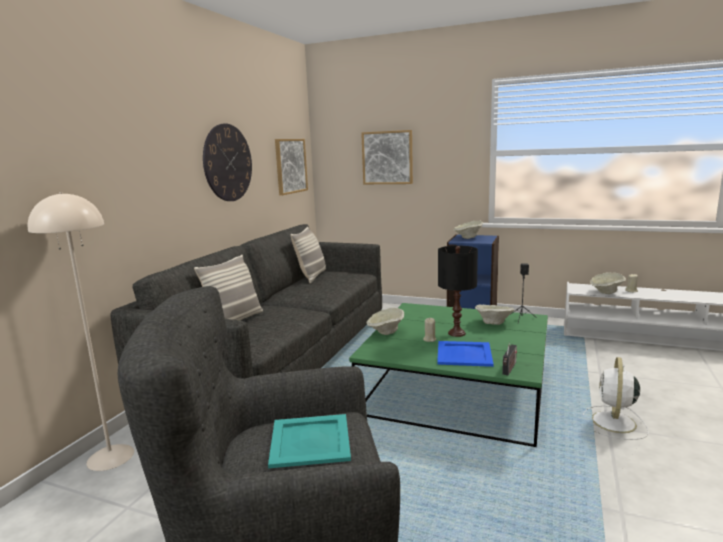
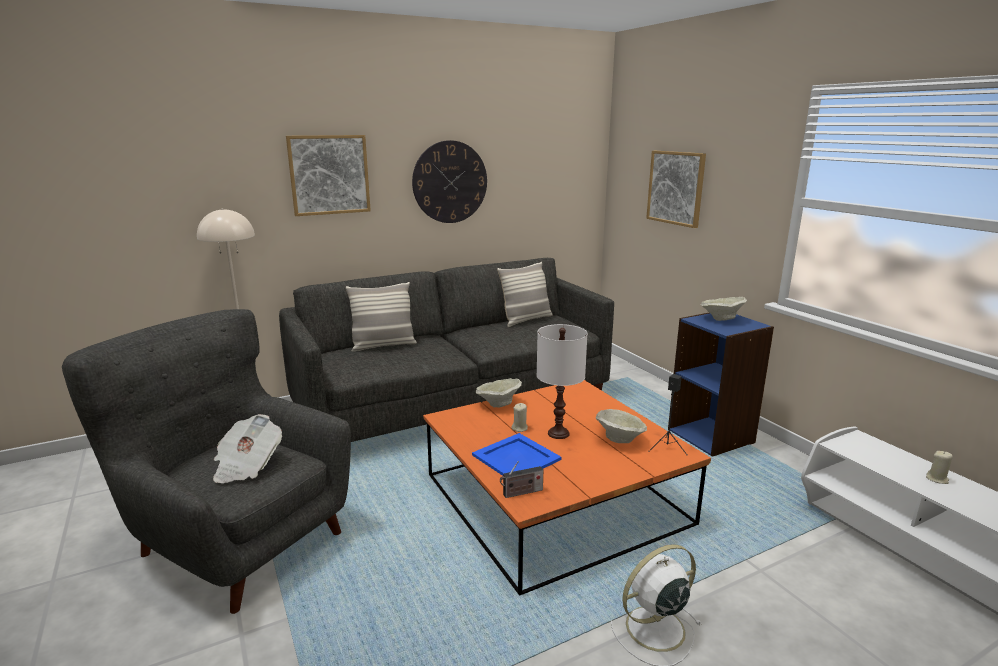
camera: 40 degrees right, 5 degrees up
(290, 166) = (560, 186): picture -> picture (329, 175)
(311, 441) = (247, 465): turquoise tray -> newspaper
(456, 333) = (558, 433): black table lamp -> white table lamp
(456, 389) = (555, 499): green coffee table -> orange coffee table
(605, 292) = (882, 464): beige bowl -> none

